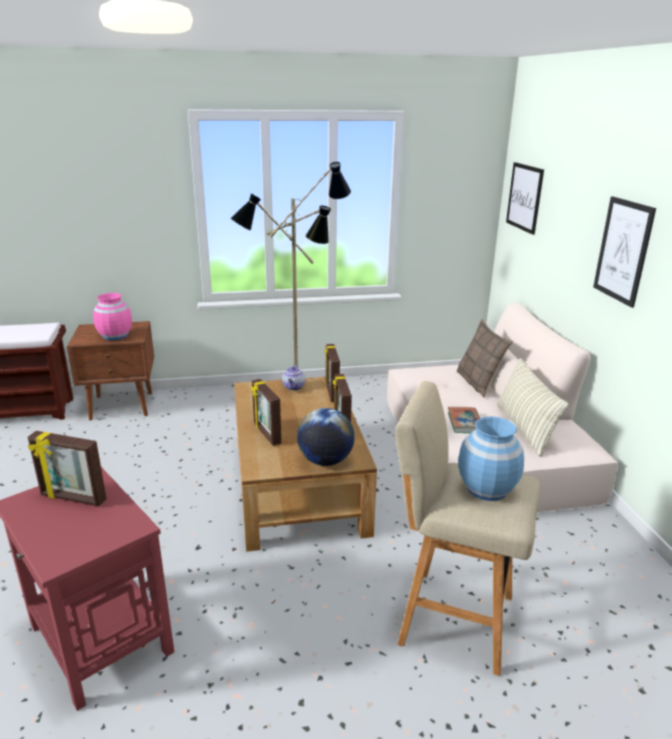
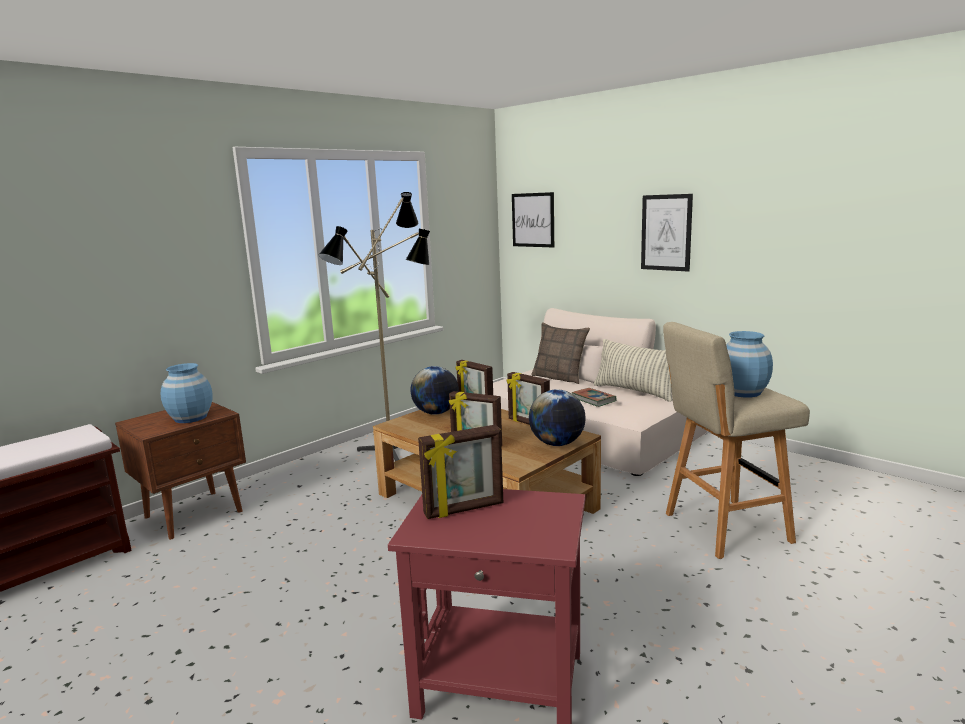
camera: 35 degrees left, 10 degrees down
(115, 336) = (190, 418): pink vase -> blue vase
(294, 387) = (436, 413): teapot -> globe

